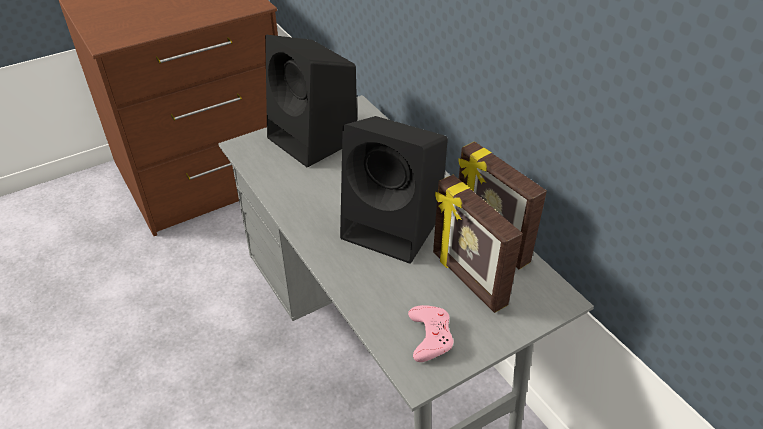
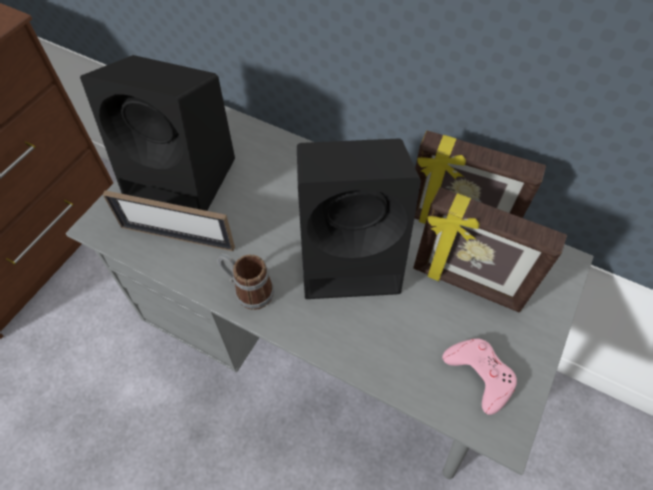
camera: 30 degrees left, 15 degrees up
(284, 171) = (177, 237): none -> picture frame
(306, 218) = (248, 290): none -> mug

